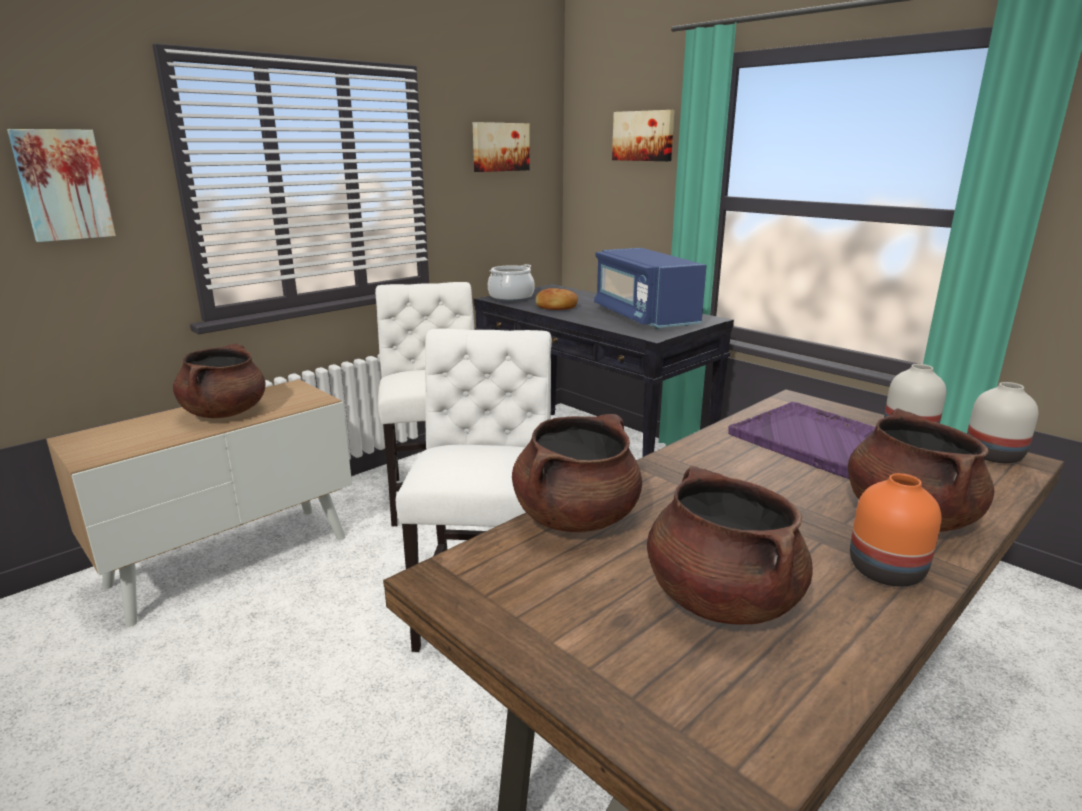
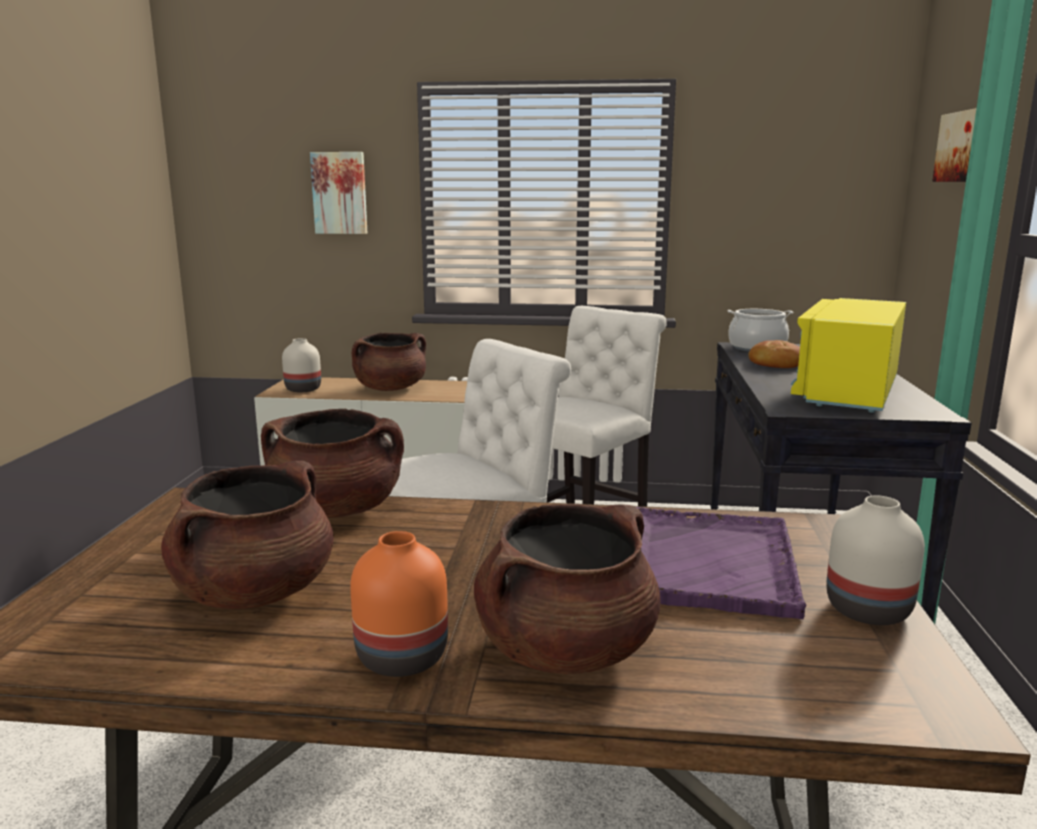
camera: 50 degrees right, 5 degrees down
(500, 147) = (791, 166): picture -> none
(643, 317) = (847, 393): blue microwave -> yellow microwave
(995, 455) = (914, 686): white vase -> white vase (303, 389)

